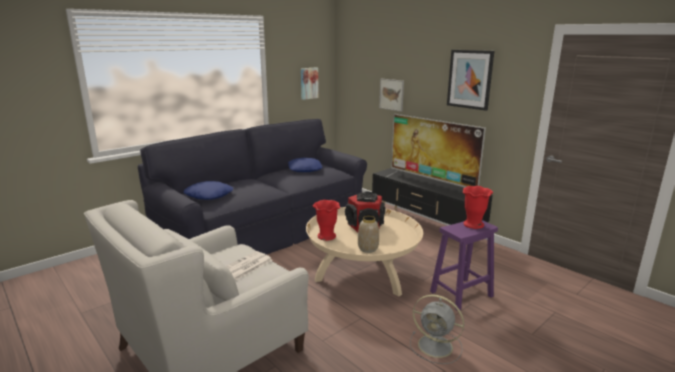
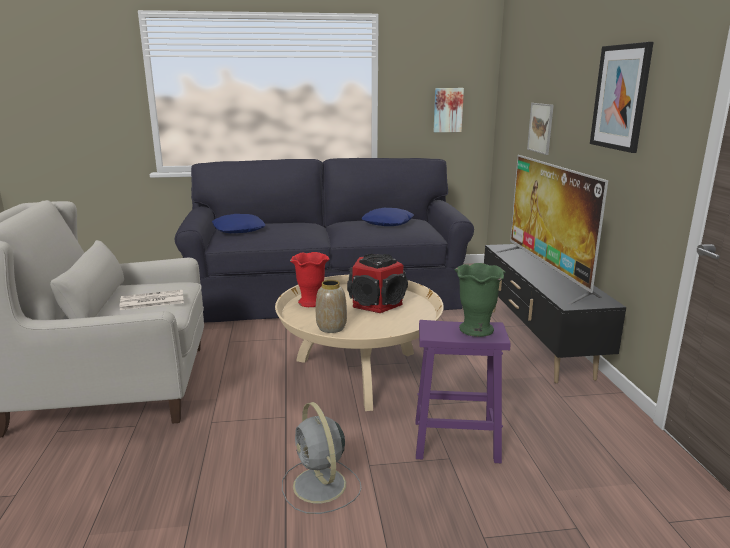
camera: 35 degrees right, 0 degrees up
(473, 225) = (475, 329): red vase -> green vase

